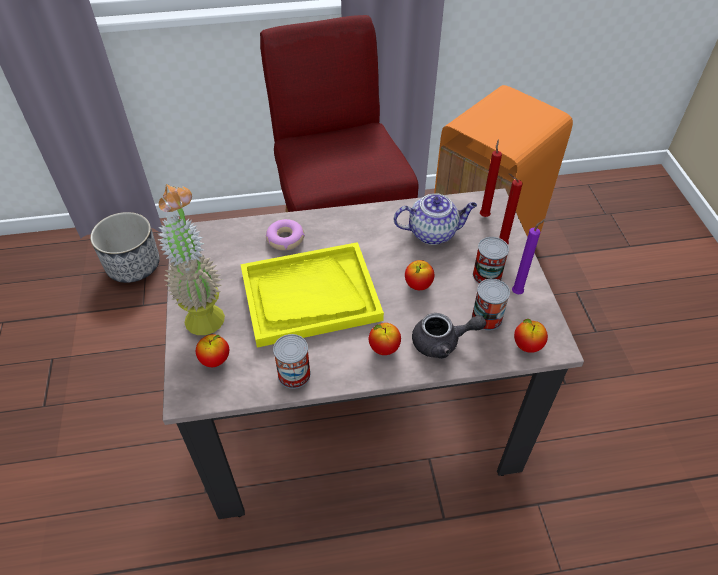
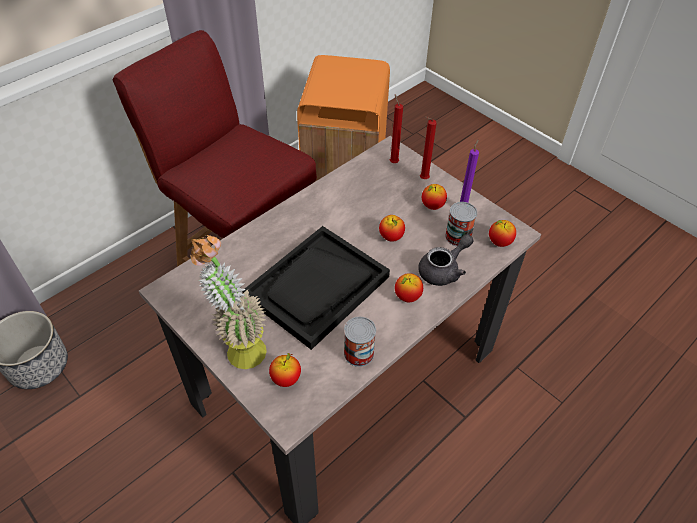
camera: 35 degrees left, 0 degrees up
(285, 239) = (256, 252): donut -> none
(310, 296) = (317, 287): yellow tray -> black tray
(433, 232) = (368, 192): teapot -> none
(487, 275) = (432, 206): can -> apple

